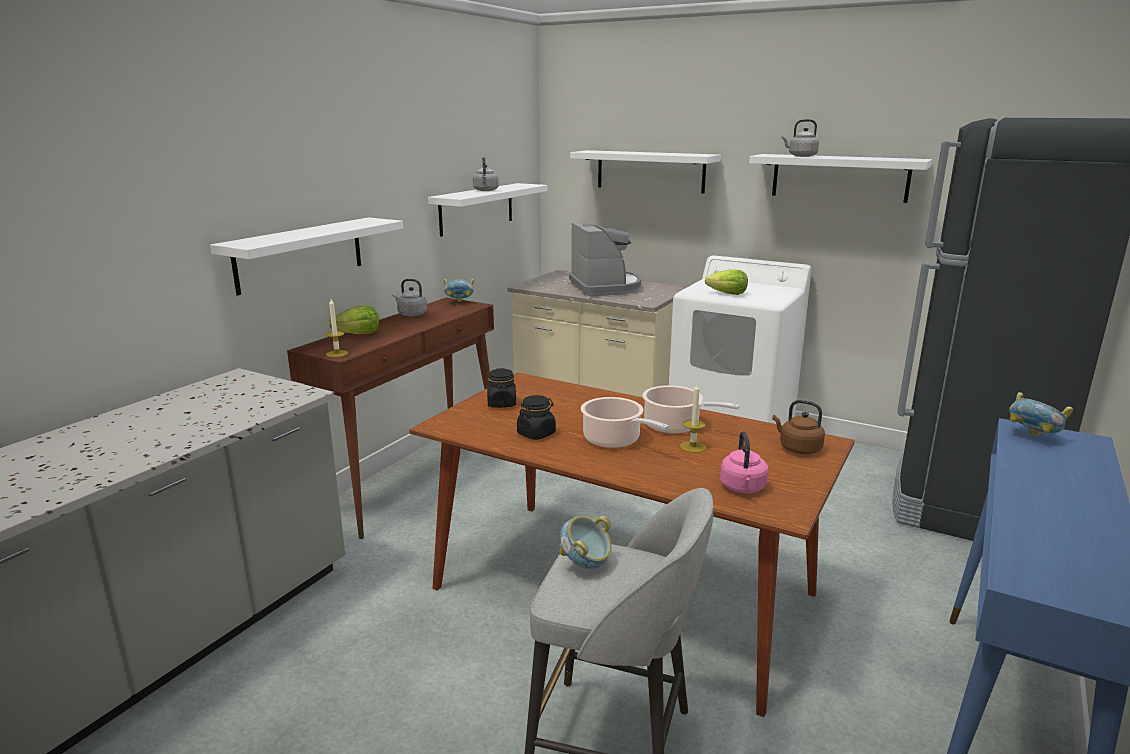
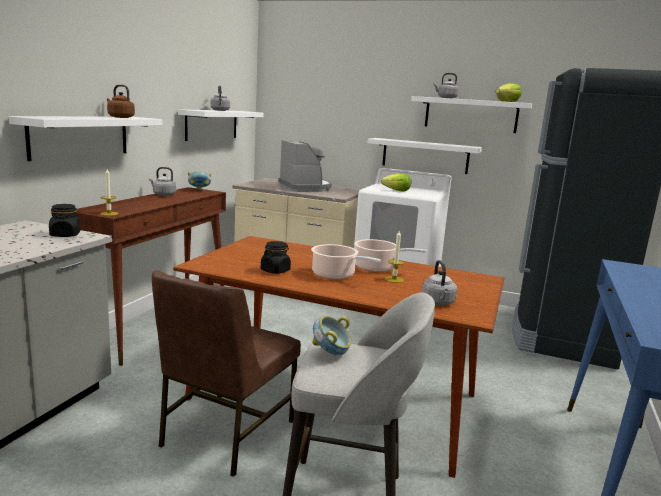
camera: 10 degrees left, 5 degrees down
(358, 334) = (123, 204): lettuce -> lettuce (507, 101)
(476, 638) = (225, 433): none -> brown chair
(501, 404) = (243, 253): black jar -> black jar (65, 235)
(650, 171) = (338, 107): white shelf -> white shelf (425, 156)
(743, 488) = (438, 303): pink kettle -> grey kettle
(798, 448) = (468, 281): brown kettle -> brown kettle (120, 117)
(1032, 437) = (628, 268): bowl -> none

